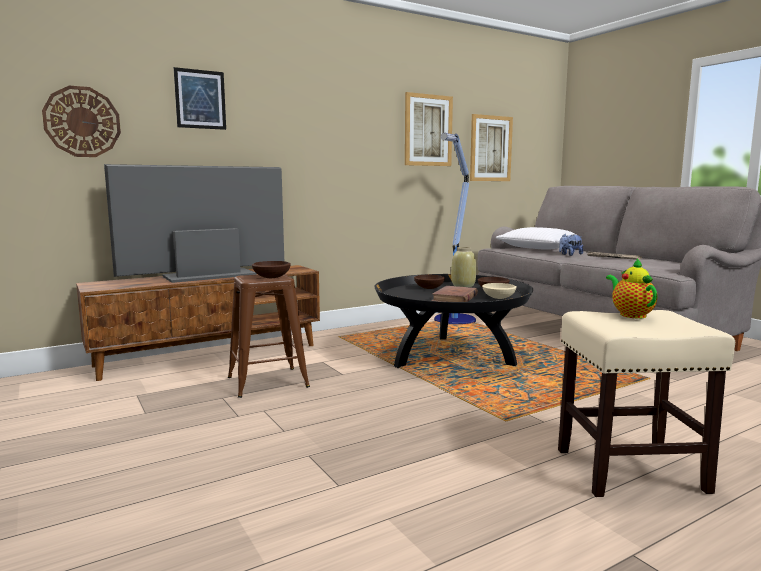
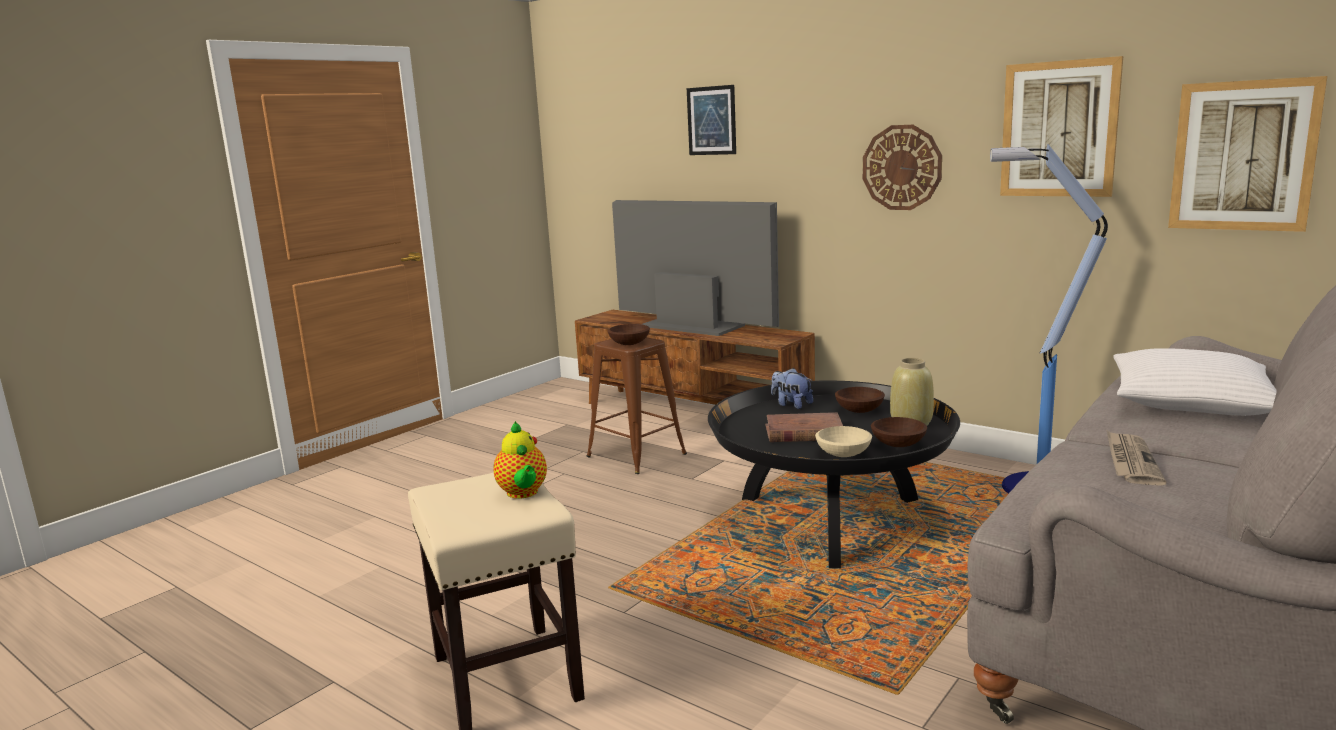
camera: 70 degrees right, 5 degrees up
(82, 122) = (618, 156): wall clock -> wall clock (902, 167)
(570, 255) = (1150, 431): plush toy -> plush toy (791, 404)
(630, 314) = (523, 493): teapot -> teapot turned 105 degrees clockwise

